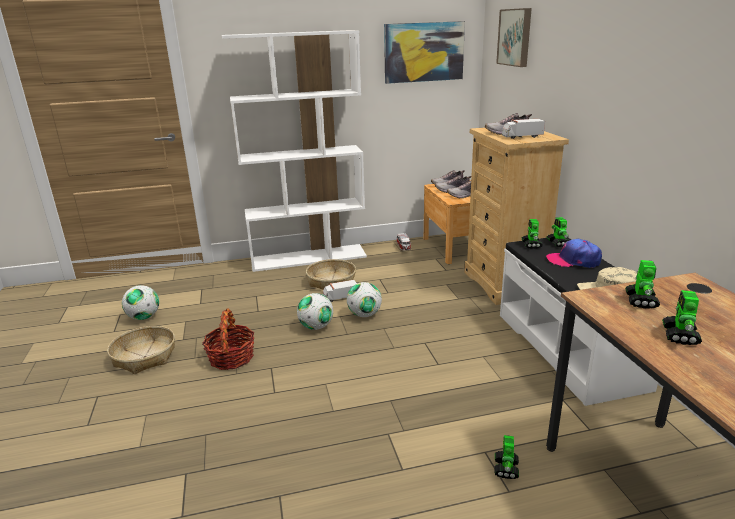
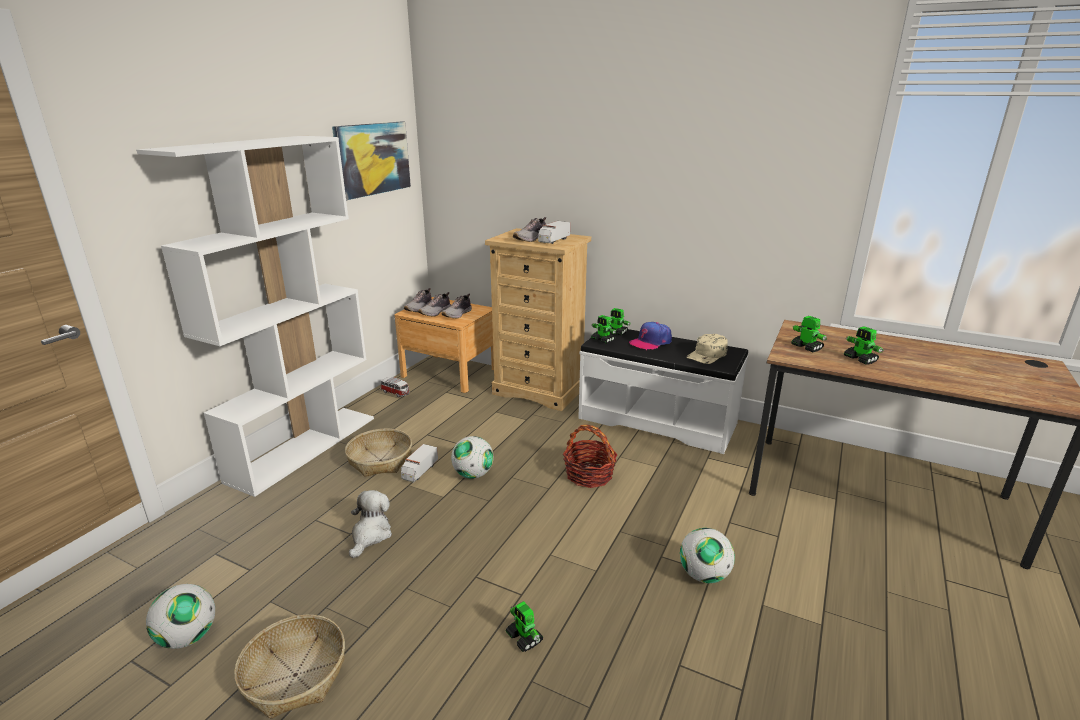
camera: 50 degrees left, 0 degrees up
(231, 358) = (415, 597): basket -> basket (589, 475)
(264, 317) = (370, 535): none -> plush toy
(316, 327) = (447, 511): football -> football (704, 575)
(506, 468) = (755, 523): toy robot -> toy robot (524, 638)
(515, 37) = (484, 140): picture -> none

